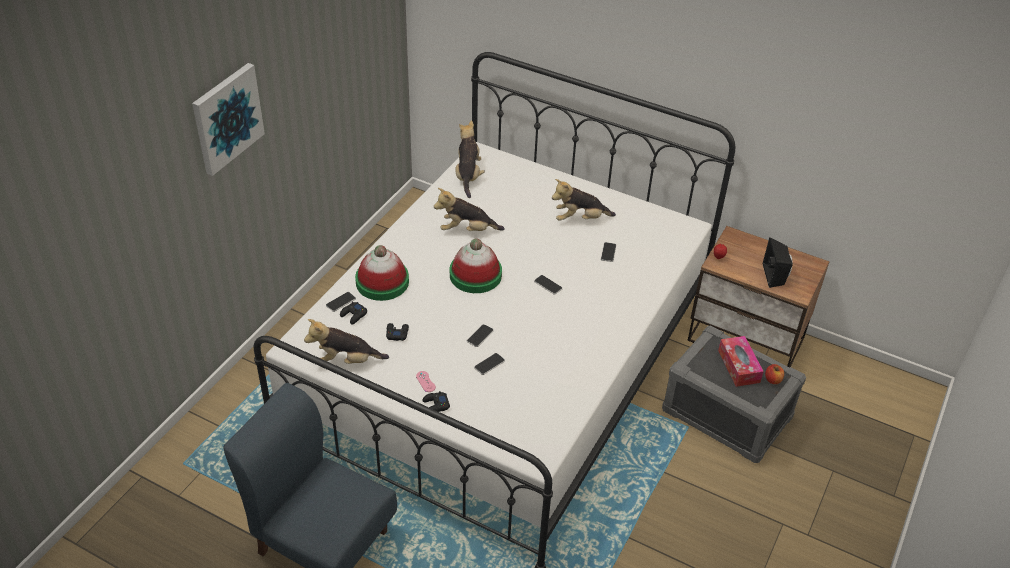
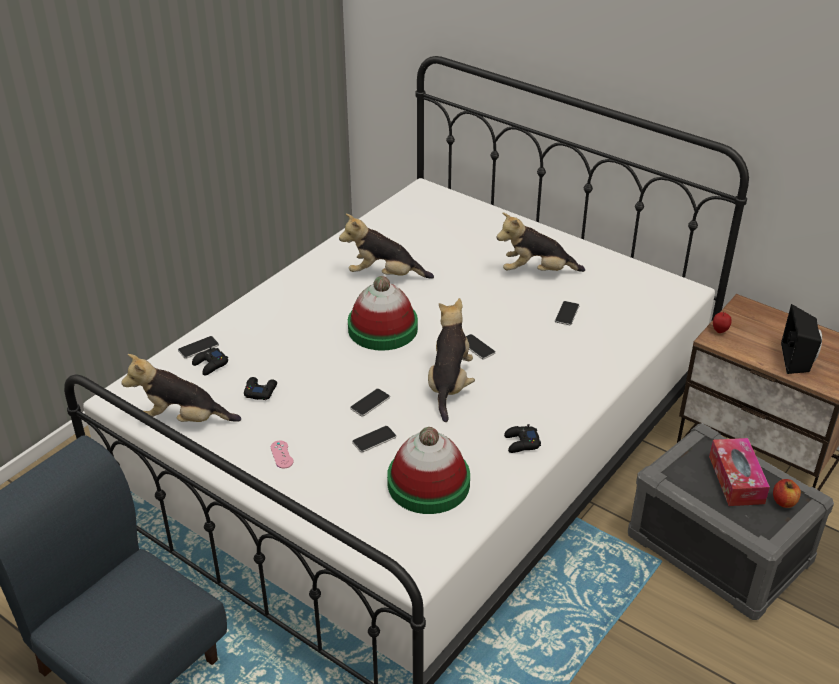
camera: 10 degrees right, 5 degrees down
(227, 118) = (63, 92): picture -> none
(382, 282) = (259, 328): hat -> hat (428, 483)
(435, 405) = (287, 486): black game controller -> black game controller (521, 443)
(468, 176) = (401, 215): plush toy -> plush toy (449, 385)

